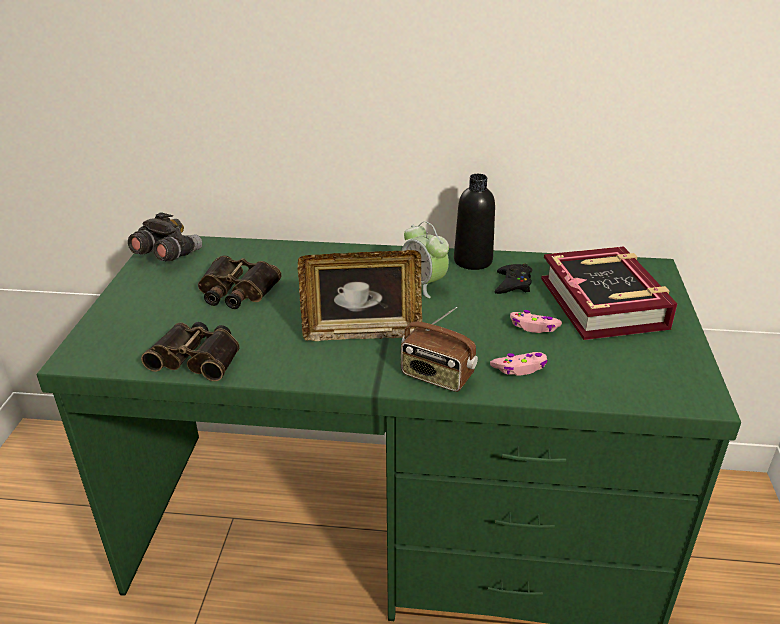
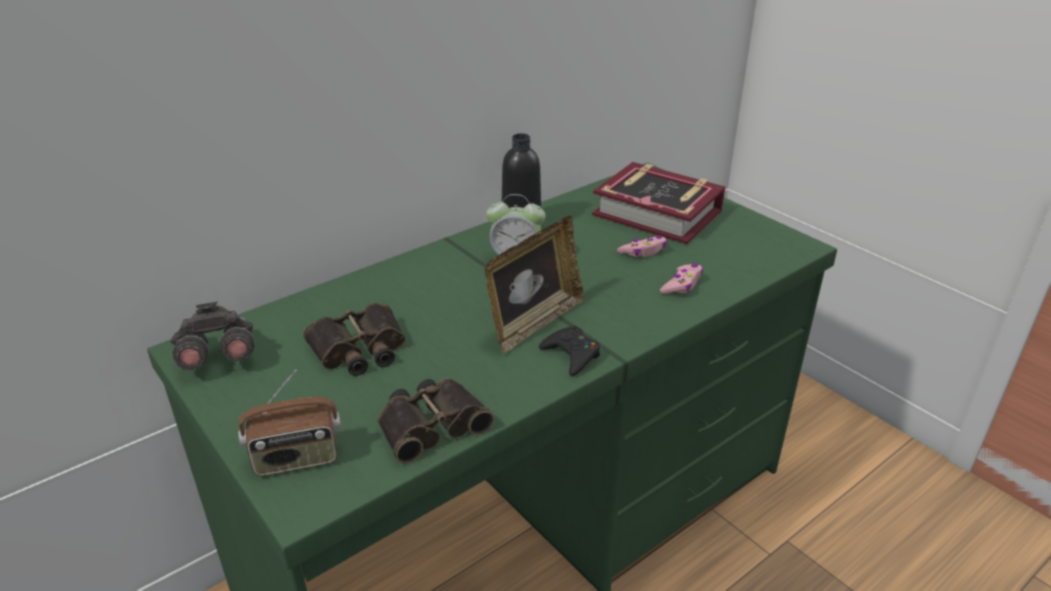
camera: 45 degrees left, 0 degrees up
(436, 376) = (642, 322): radio -> radio (296, 458)
(513, 284) = (579, 228): black game controller -> black game controller (571, 355)

